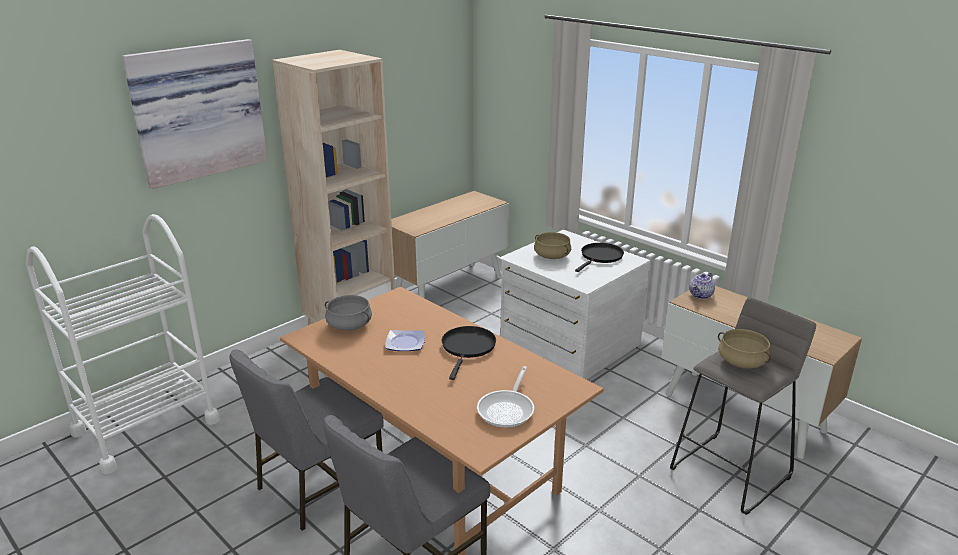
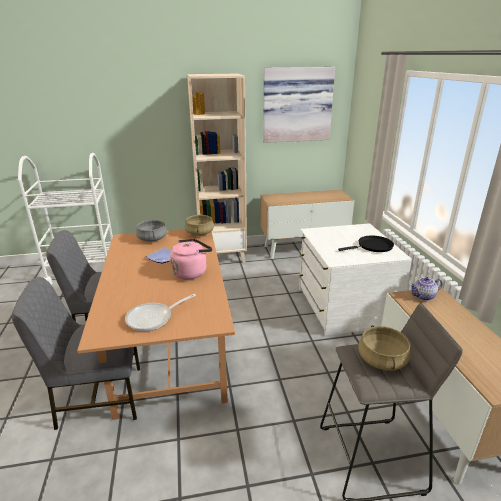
camera: 35 degrees right, 0 degrees up
(197, 111) = (136, 100): picture -> picture (297, 105)
(468, 348) = (191, 272): black frying pan -> pink kettle
(551, 256) = (337, 237): beige cooking pot -> beige cooking pot (199, 233)

